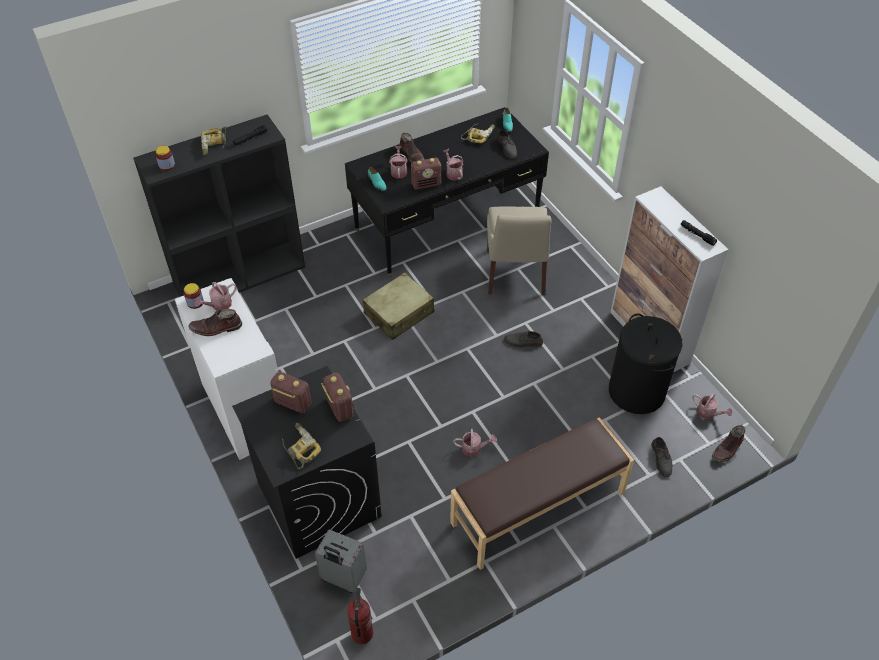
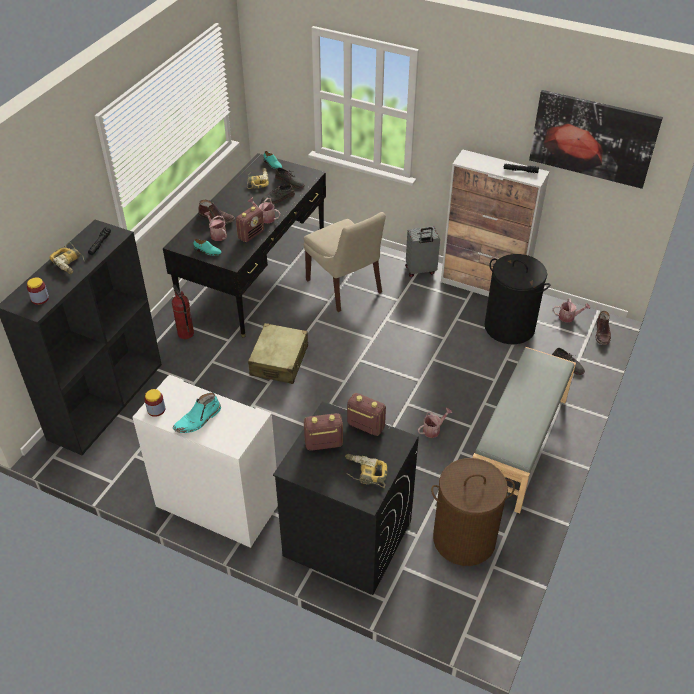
camera: 35 degrees left, 5 degrees down
(216, 328) = (198, 420): brown boot -> turquoise boot
(219, 305) = (181, 401): watering can -> none
(343, 578) = (424, 585): grey suitcase -> grey suitcase (420, 270)
(361, 633) = (478, 616): fire extinguisher -> fire extinguisher (185, 334)
(410, 561) = (464, 539): none -> brown laundry basket
(523, 342) = (397, 334): grey shoe -> grey shoe (278, 198)
(539, 508) = (519, 445): brown bench -> grey bench
(773, 234) = (593, 138): none -> picture

